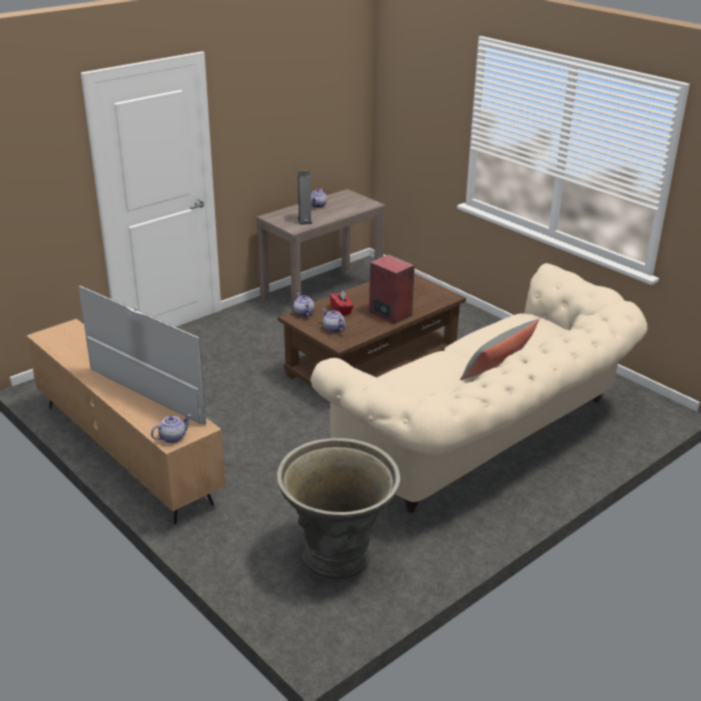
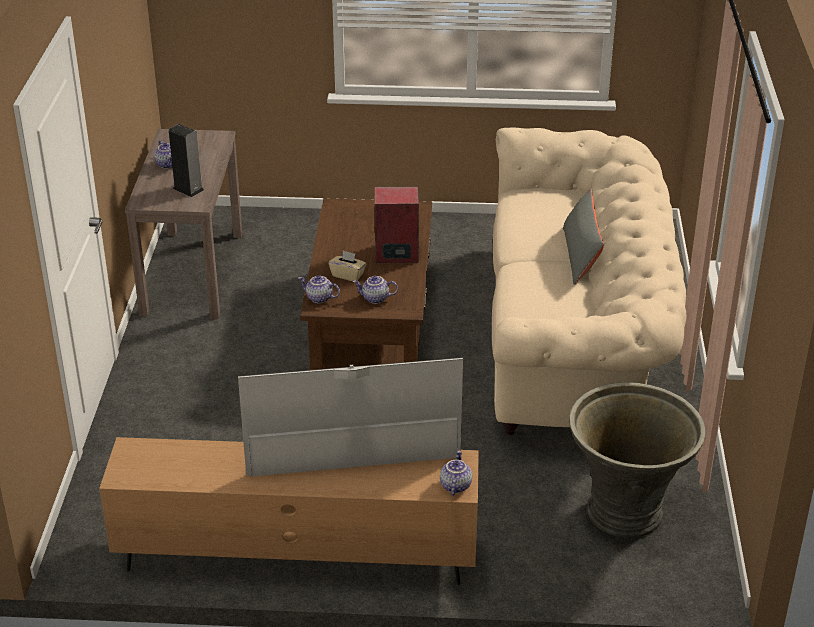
camera: 45 degrees left, 5 degrees up
(341, 310) = (348, 275): red tissue box -> beige tissue box

